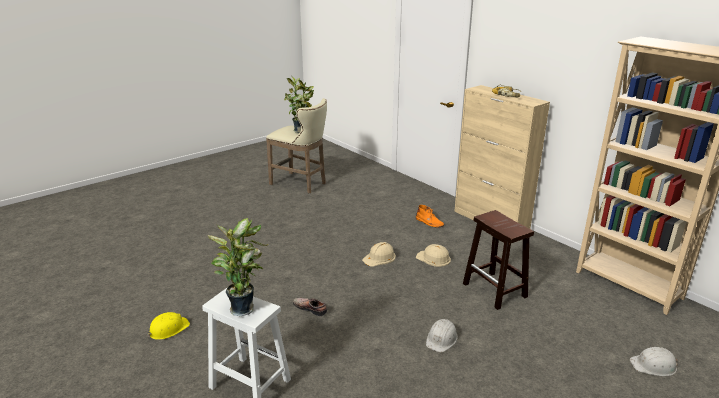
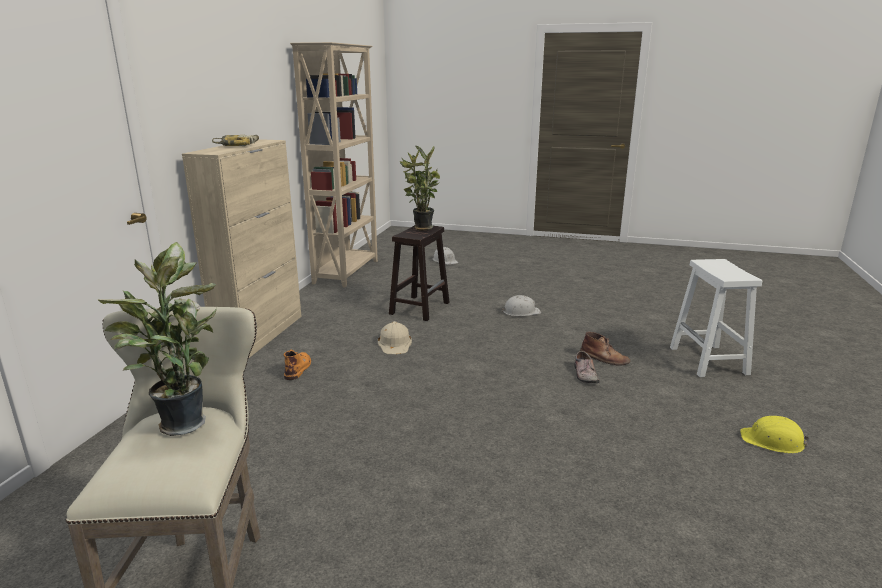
camera: 125 degrees left, 5 degrees down
(243, 307) = (723, 268): potted plant -> potted plant (421, 228)
(317, 331) = (604, 358): none -> brown boot
(379, 258) = (433, 371): beige hard hat -> none

